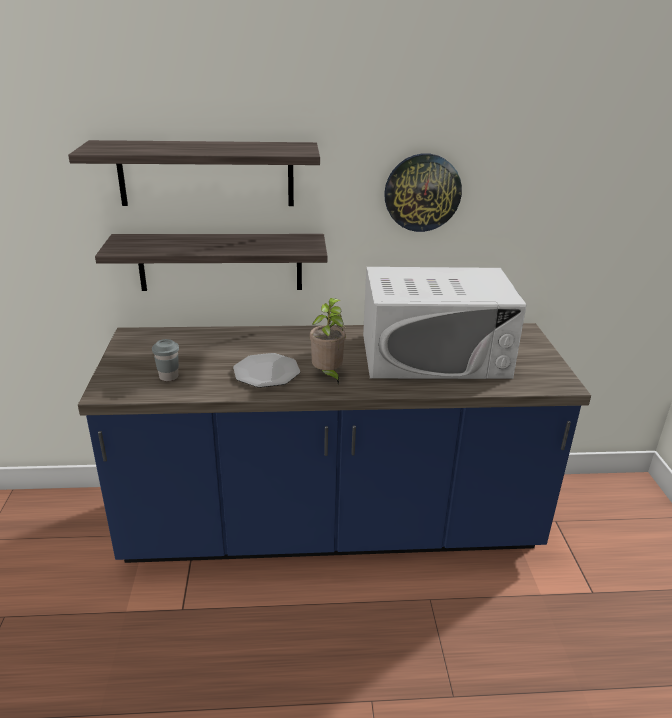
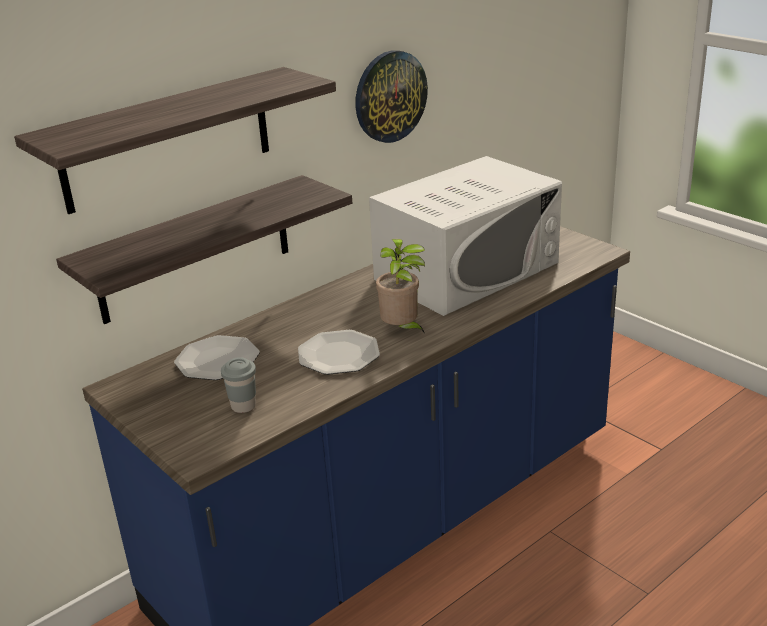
camera: 35 degrees left, 0 degrees up
(199, 343) = (217, 360): none -> plate

